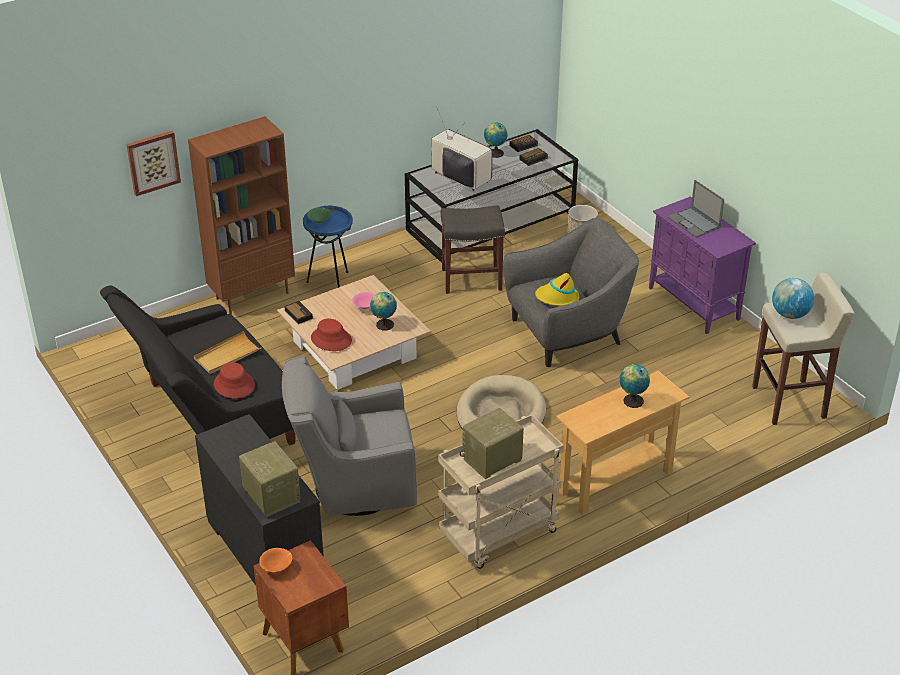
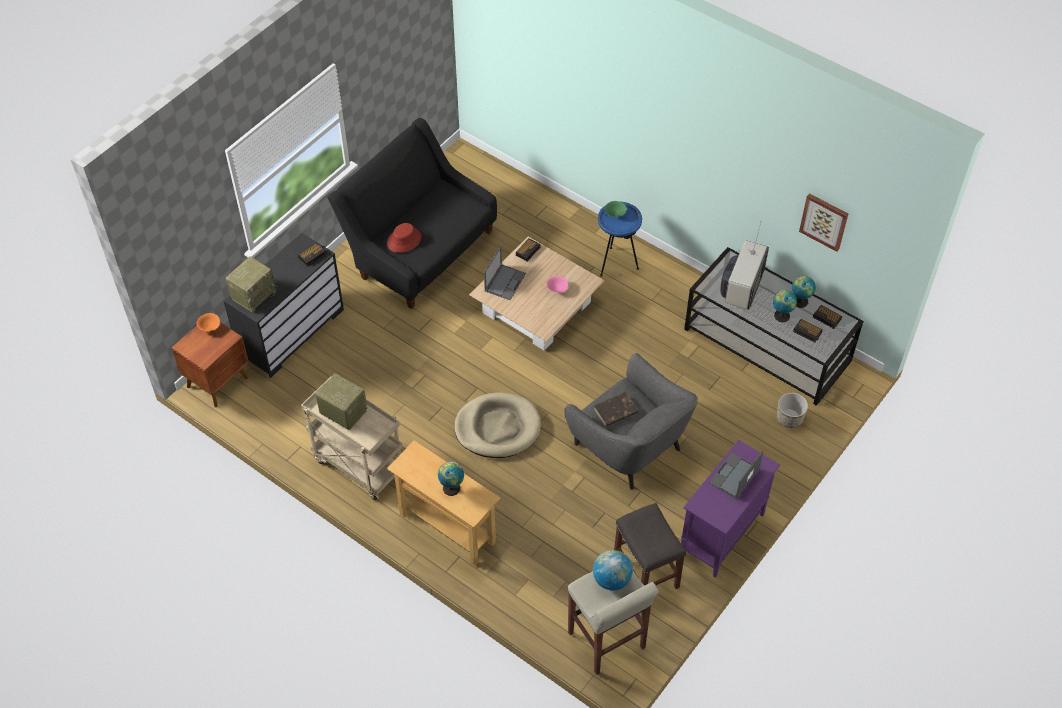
camera: 70 degrees right, 15 degrees up
(153, 162) = (537, 75): picture -> picture (824, 221)
(227, 355) = (436, 224): beige tray -> none
(241, 432) = (313, 255): none -> alarm clock
(252, 295) = (576, 220): brown bookcase -> none
(331, 339) = (505, 282): red hat -> laptop
(353, 486) = (378, 359): grey armchair -> none
(383, 324) = (539, 308): globe -> globe (781, 315)
(472, 279) = (672, 356): grey stool -> grey stool (647, 573)
(557, 298) = (615, 411): yellow hat -> brown book

